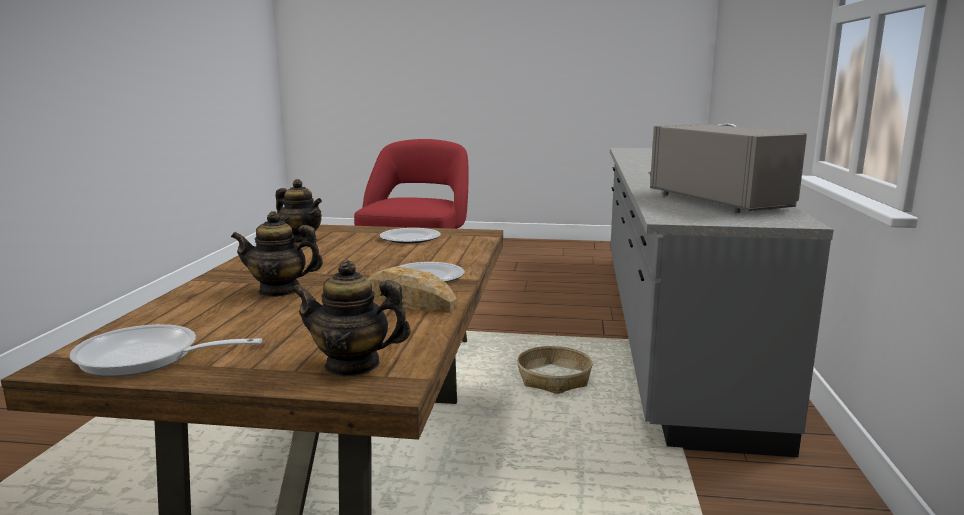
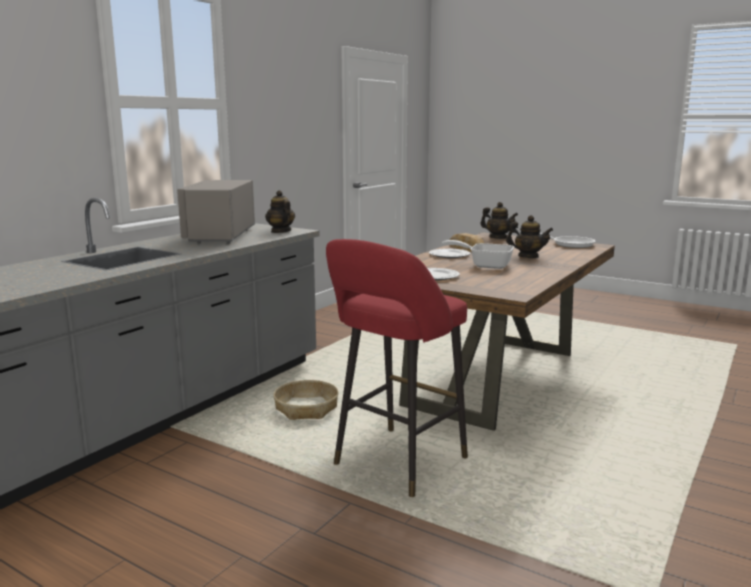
camera: 155 degrees left, 0 degrees up
(301, 240) = (520, 283): teapot -> teapot (280, 231)
(354, 262) = (485, 265): none -> frying pan

